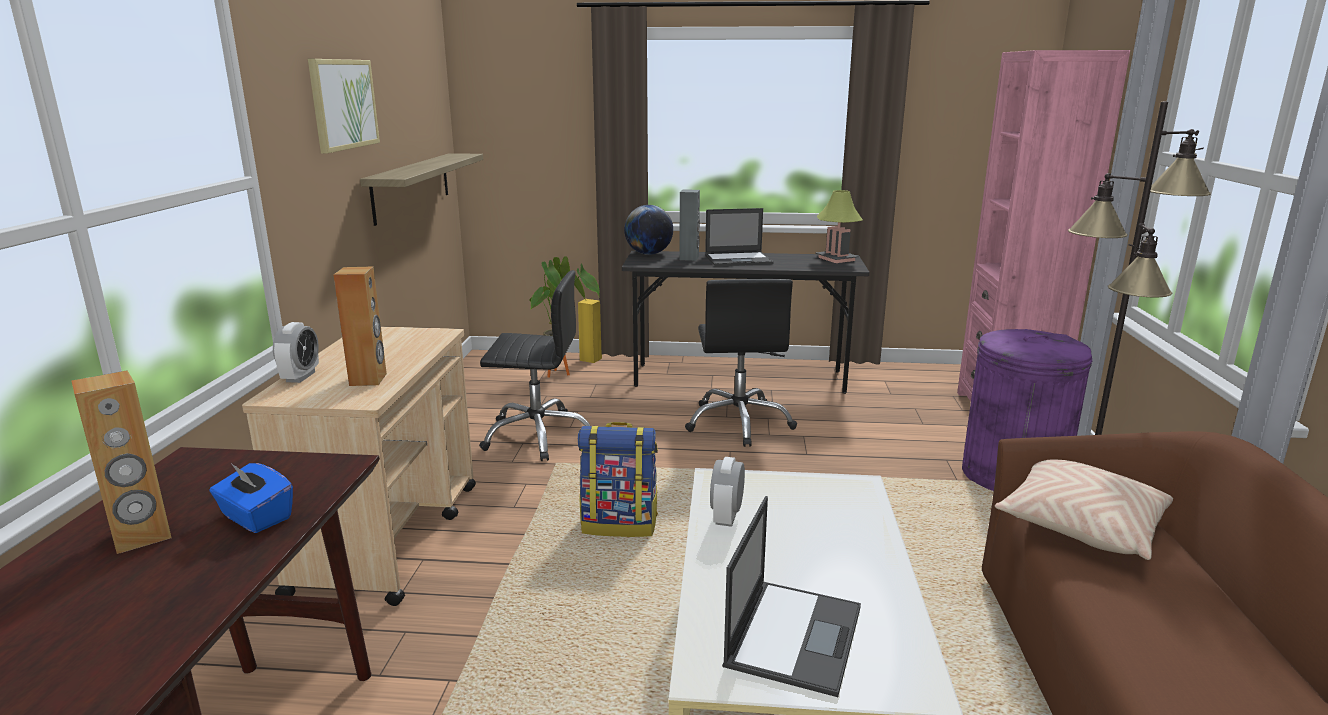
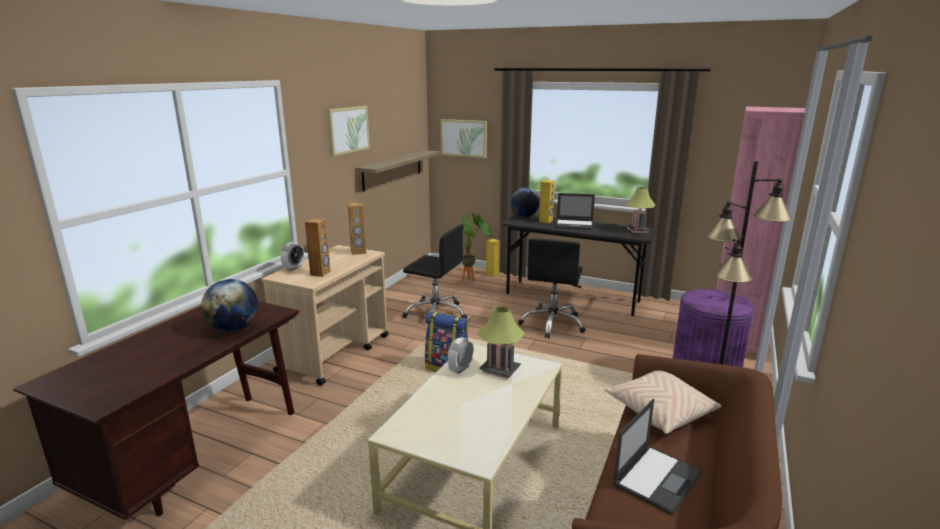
camera: 20 degrees right, 0 degrees up
(142, 537) = (191, 329): brown speaker -> brown speaker (358, 252)
(255, 517) = (234, 328): blue tissue box -> globe
(522, 129) = (464, 138): none -> picture
(689, 258) = (546, 221): grey speaker -> yellow speaker
(794, 506) = (500, 370): none -> table lamp
(794, 634) = (444, 427): laptop -> laptop (657, 477)

